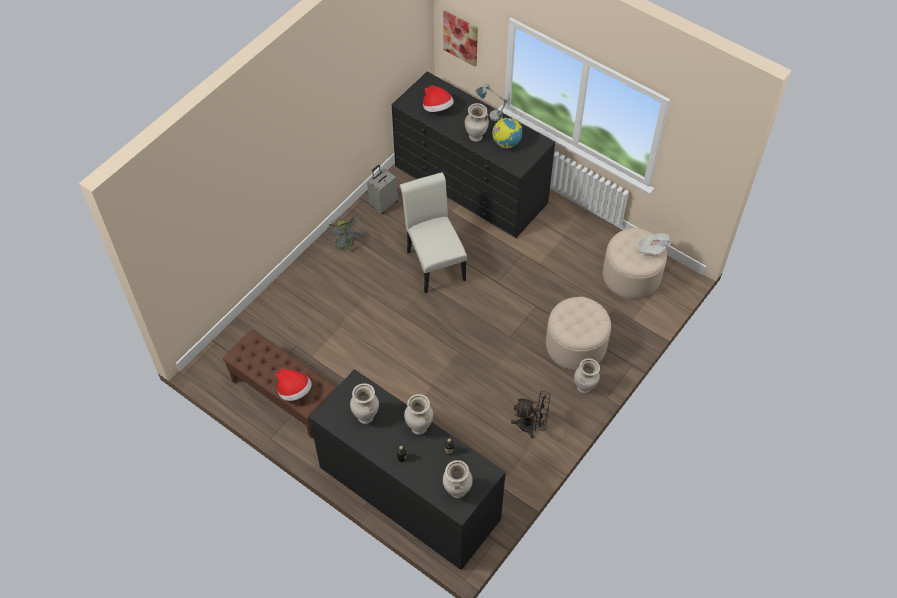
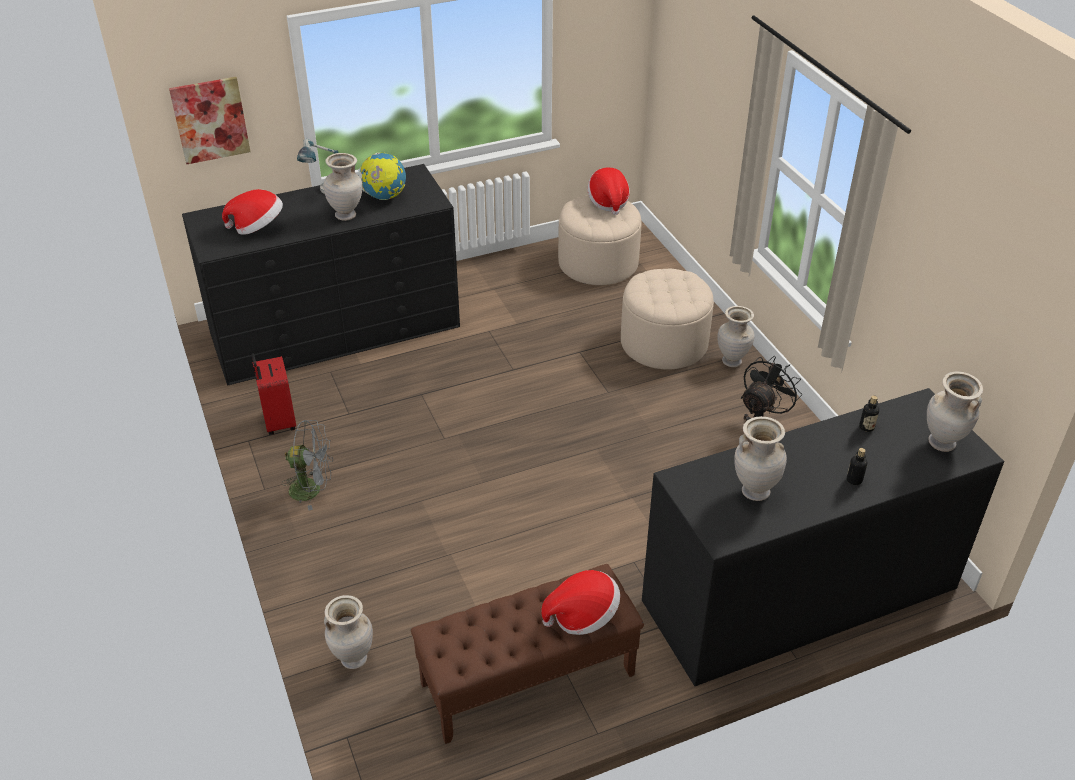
camera: 60 degrees left, 15 degrees down
(383, 204) = (278, 422): grey suitcase -> red suitcase
(419, 427) = (808, 441): beige vase -> beige vase (353, 658)
(434, 262) = (427, 412): white chair -> none
(651, 248) = (608, 202): newspaper -> hat

